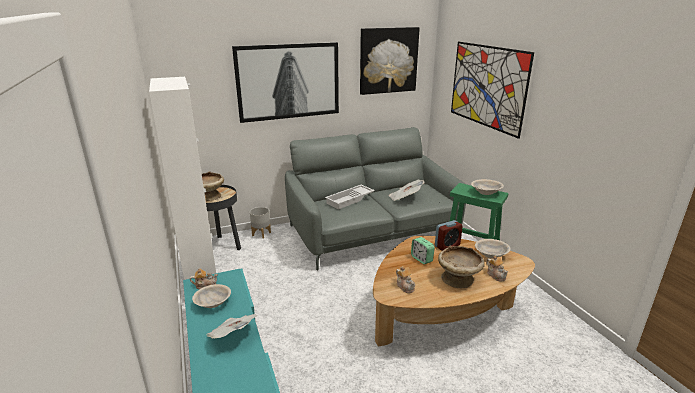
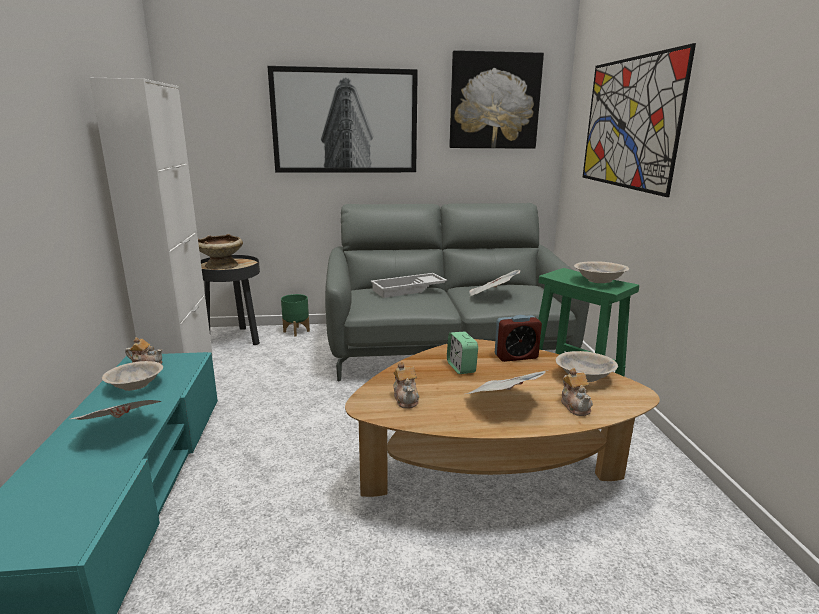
camera: 15 degrees right, 5 degrees down
(261, 234) = (297, 331): grey planter -> green planter
(458, 279) = (504, 402): beige bowl -> newspaper

